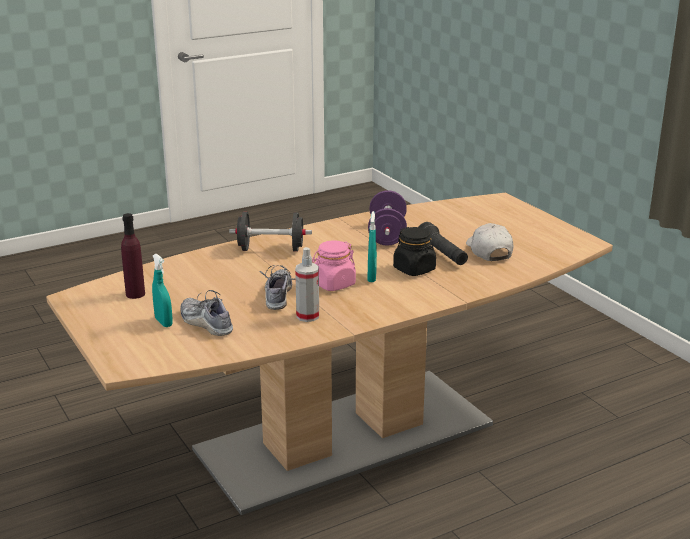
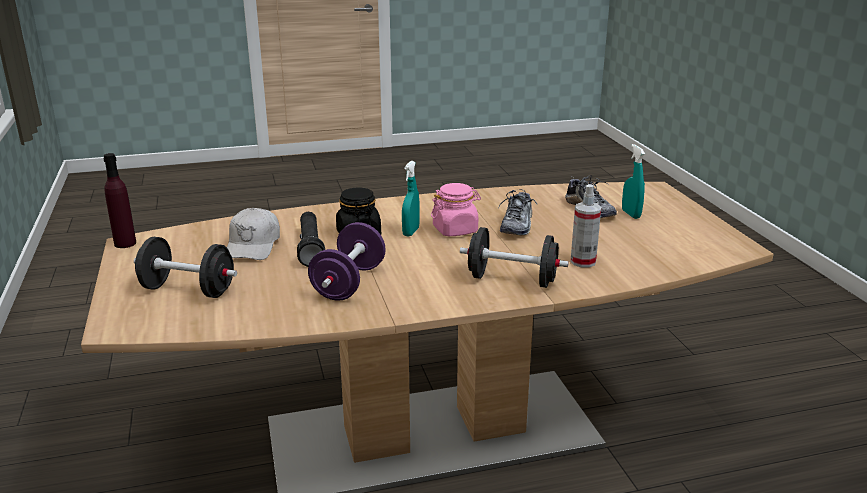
camera: 165 degrees left, 0 degrees up
(135, 294) = (670, 243): purple bottle -> purple bottle (125, 243)
(307, 316) = (494, 205): spray bottle -> spray bottle (583, 261)
(489, 219) = (188, 290): none -> black dumbbell

